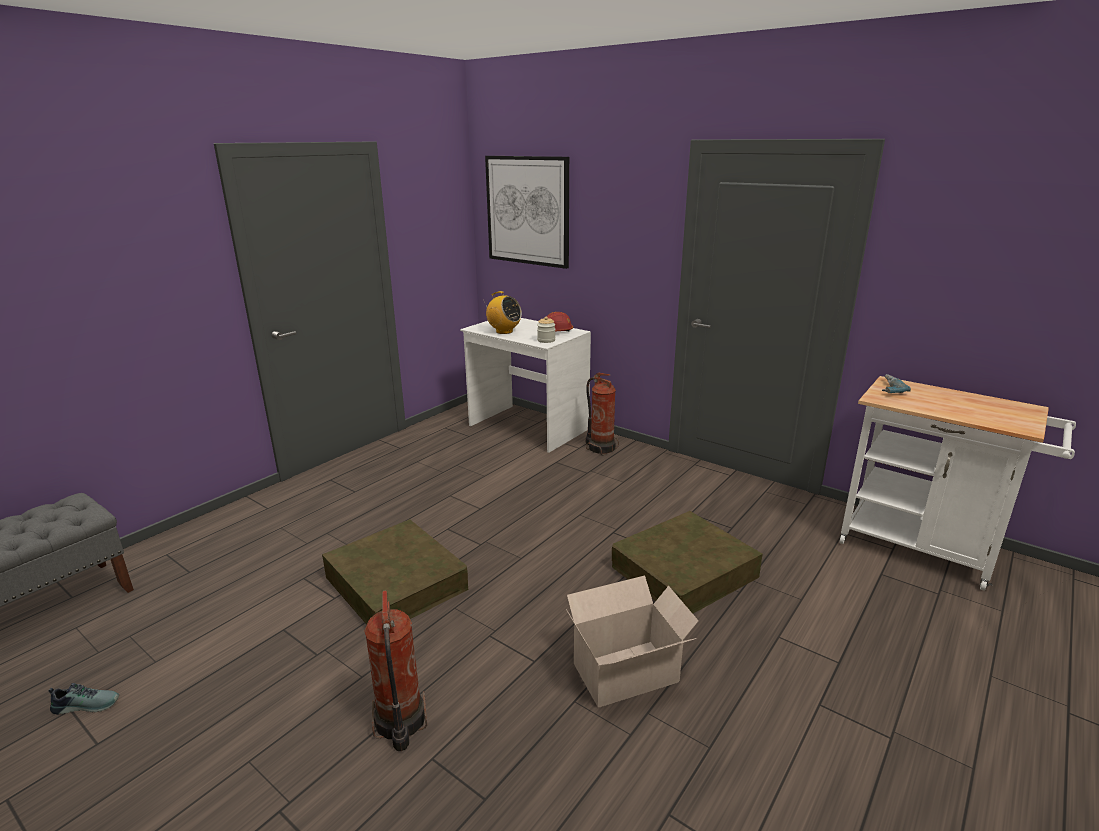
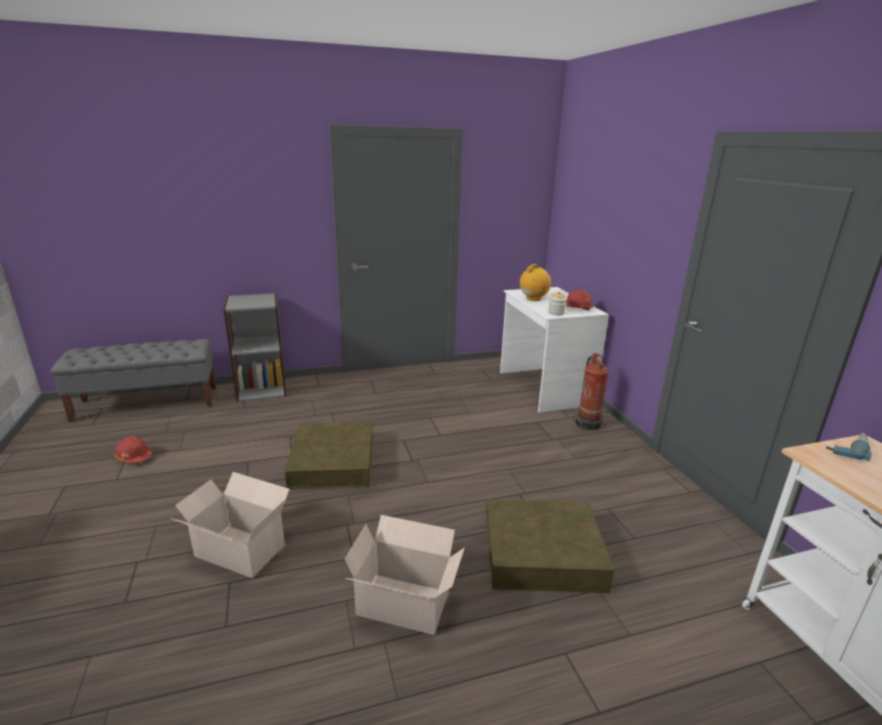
camera: 35 degrees right, 0 degrees up
(87, 704) = (134, 457): shoe -> red hard hat
(187, 540) = (262, 389): none -> grey bookcase
(399, 723) = (238, 549): fire extinguisher -> cardboard box
(504, 331) = (533, 299): radio -> radio turned 105 degrees counterclockwise
(527, 211) = (585, 196): picture -> none

